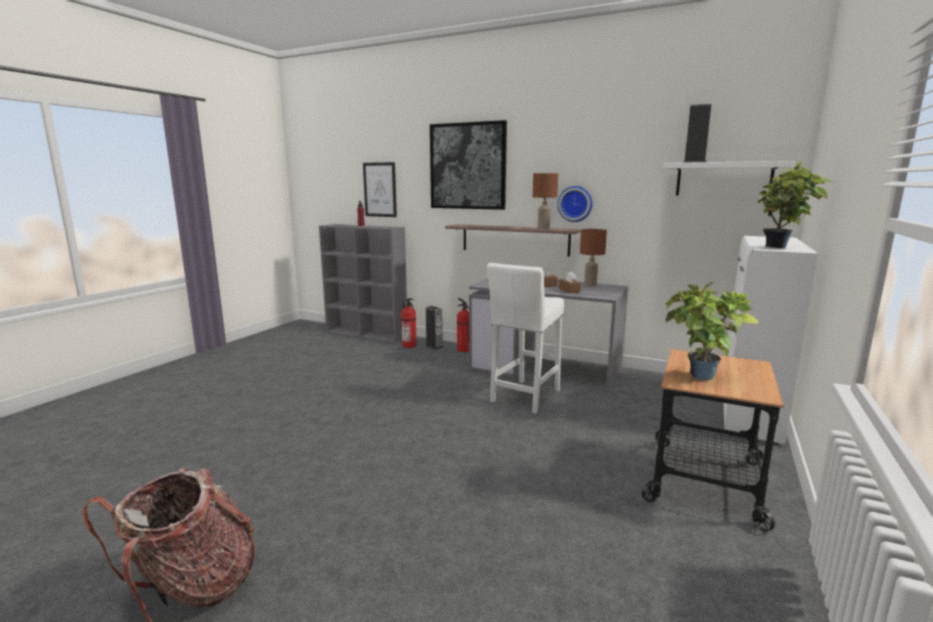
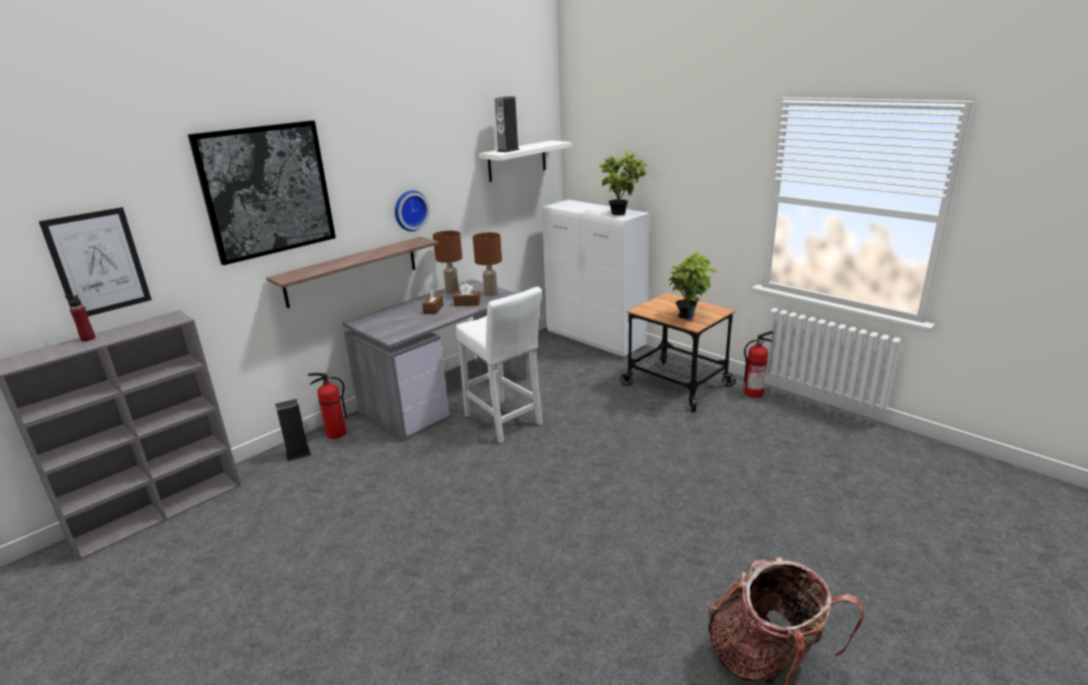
camera: 70 degrees left, 10 degrees up
(409, 345) = (270, 474): fire extinguisher -> fire extinguisher (754, 392)
(544, 229) = (399, 248): brown table lamp -> brown table lamp (491, 294)

